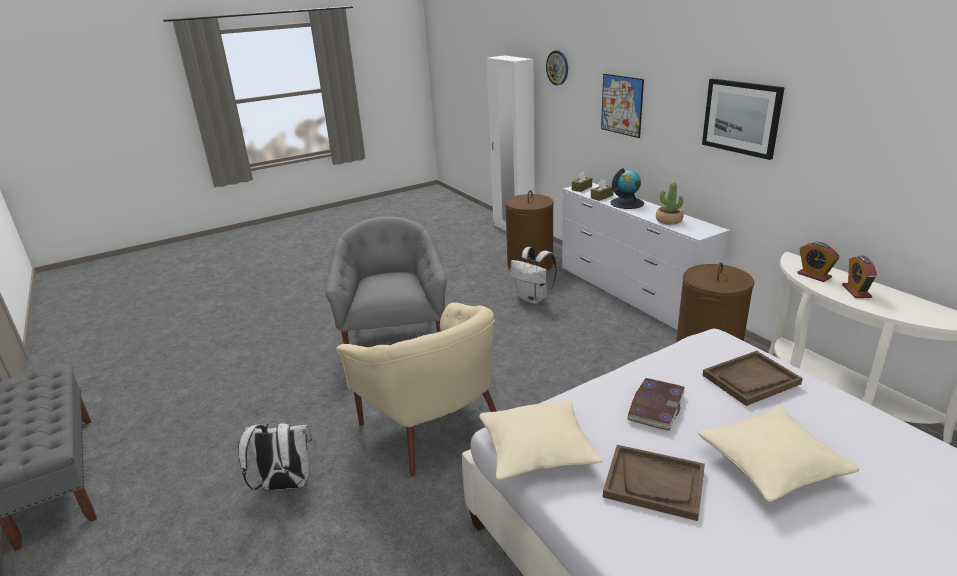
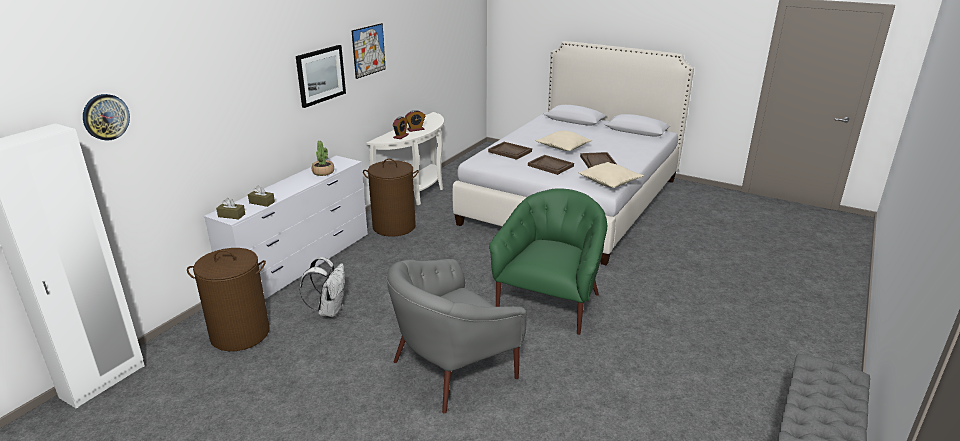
camera: 120 degrees left, 0 degrees up
(284, 485) = (660, 338): white backpack -> none
(432, 426) = (550, 303): beige armchair -> green armchair
(621, 105) = (218, 115): picture -> picture (368, 50)
(627, 203) = (280, 190): globe -> none
(655, 406) = (550, 166): book -> brown tray

